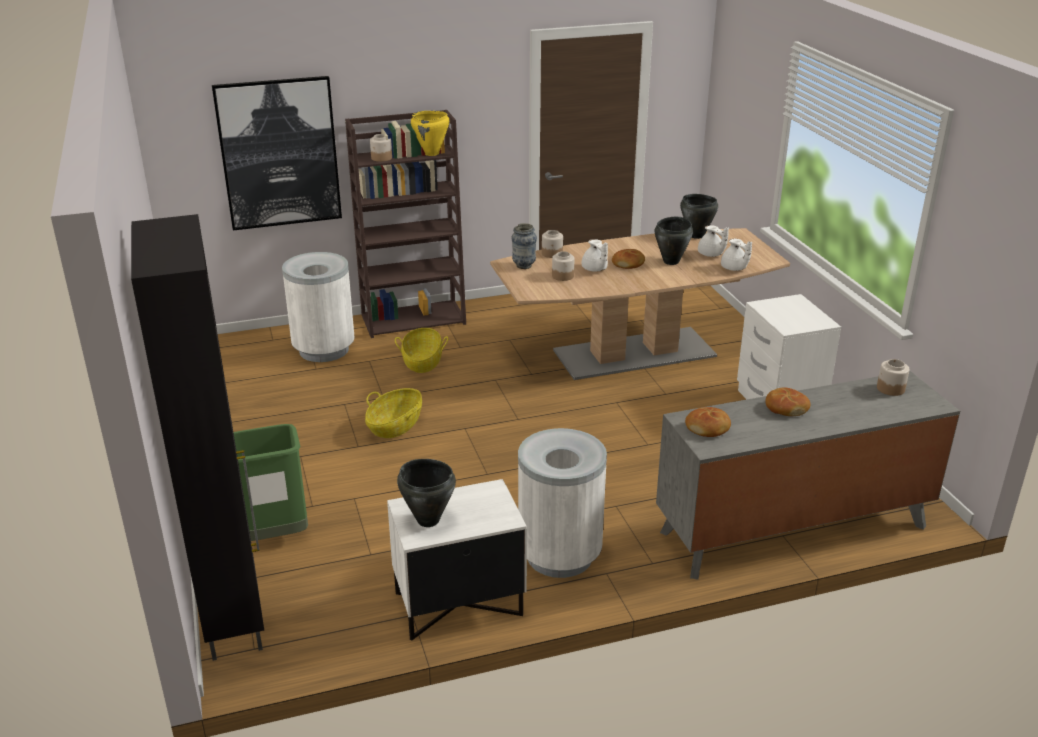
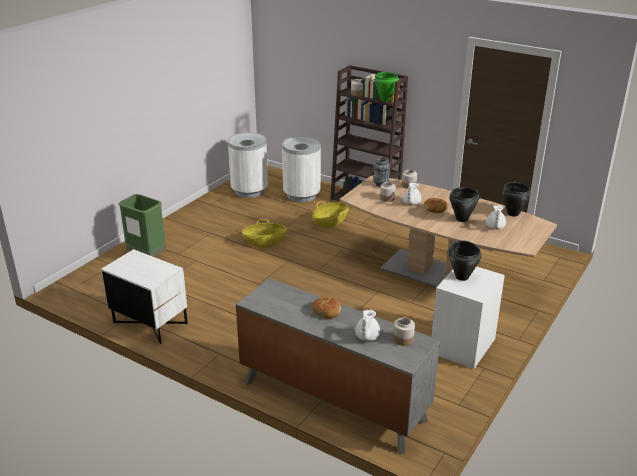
camera: 50 degrees right, 0 degrees up
(234, 614) = (88, 274): black cabinet -> none
(279, 153) = (314, 75): picture -> none
(428, 520) = (128, 264): black cooking pot -> black cooking pot (462, 277)
(431, 153) = (385, 100): yellow cooking pot -> green cooking pot
(559, 555) = (217, 334): white trash can -> white trash can (249, 191)
(708, 428) = (271, 295): bread -> none
(734, 268) = (489, 240): white teapot -> white teapot (366, 336)

